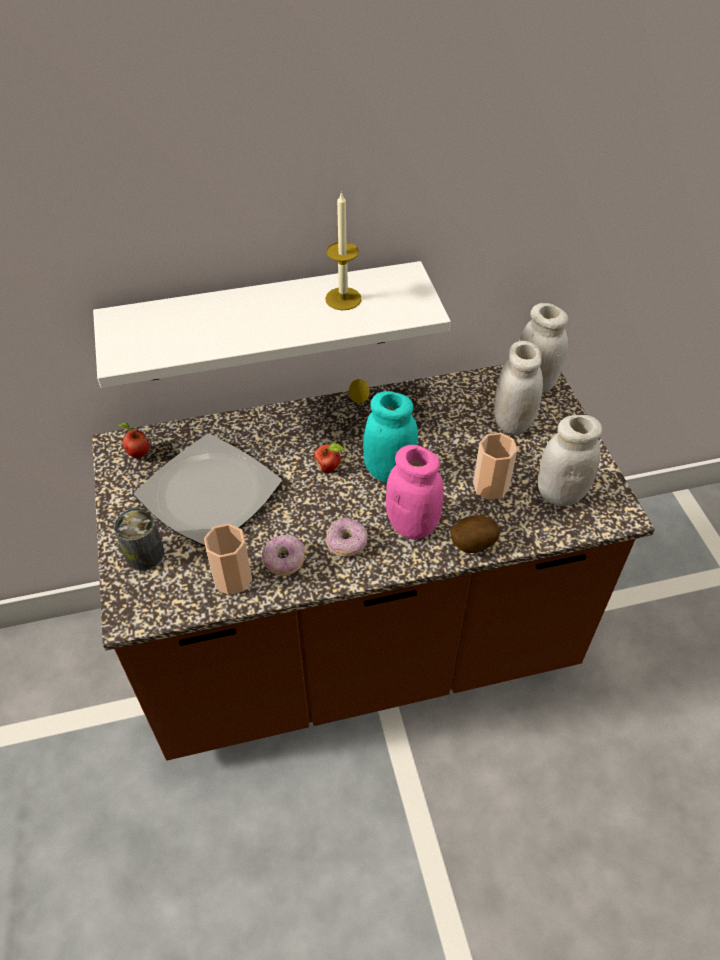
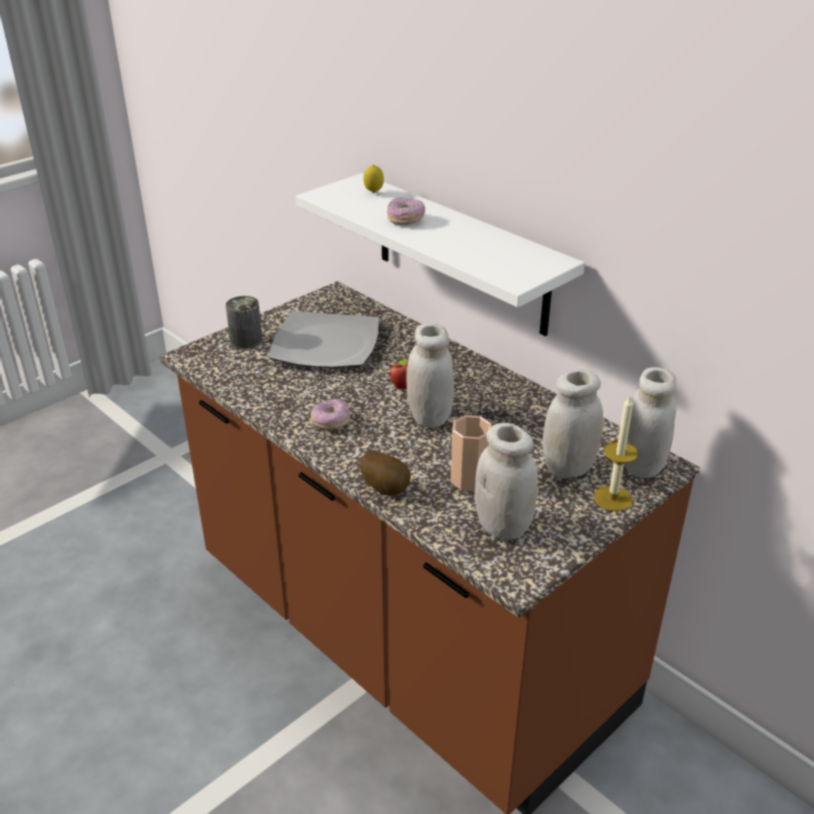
camera: 60 degrees right, 15 degrees down
(137, 454) = (335, 303): apple -> none
(232, 578) = (253, 383): cup -> none
(284, 560) = (288, 399): donut -> donut (405, 220)
(343, 299) = (485, 245): candle -> candle (613, 498)
(359, 402) = (496, 375): lemon -> lemon (373, 193)
(389, 472) = (429, 417): turquoise jar -> white jar
(412, 525) = (380, 449): pink jar -> none

